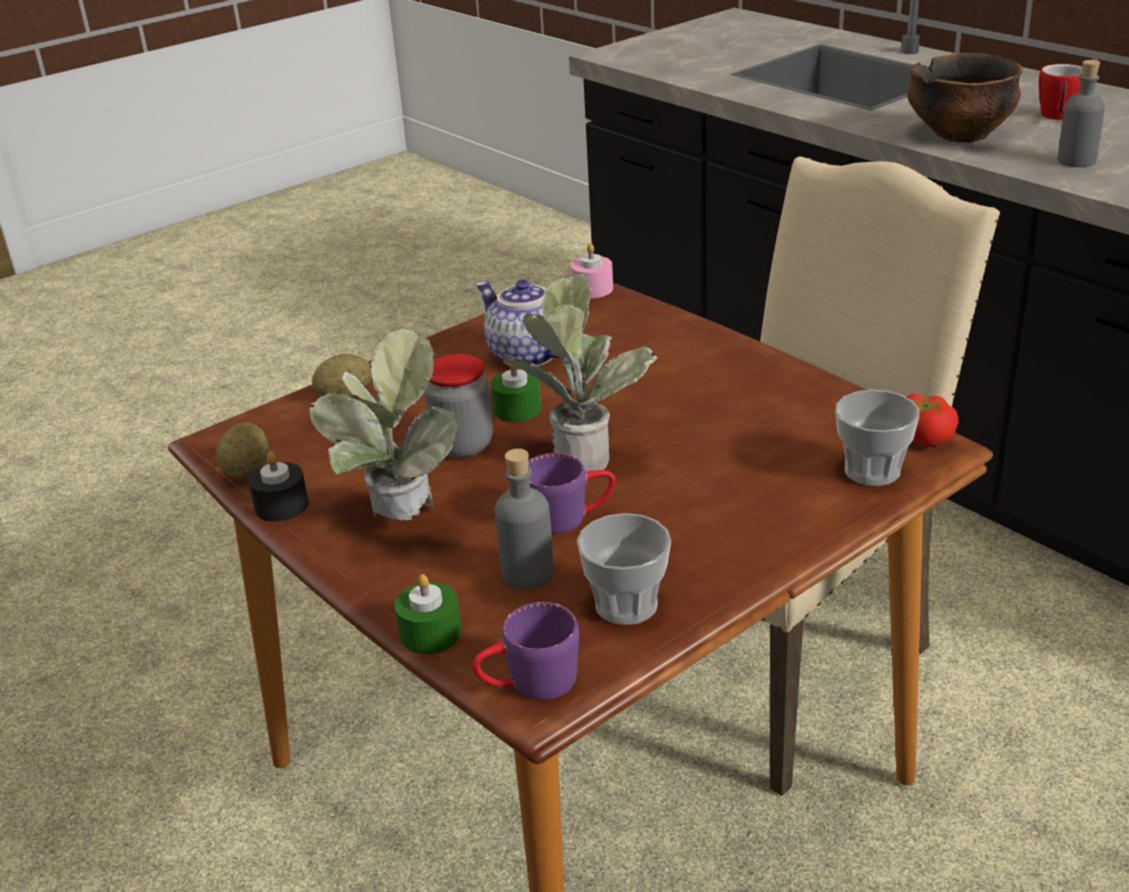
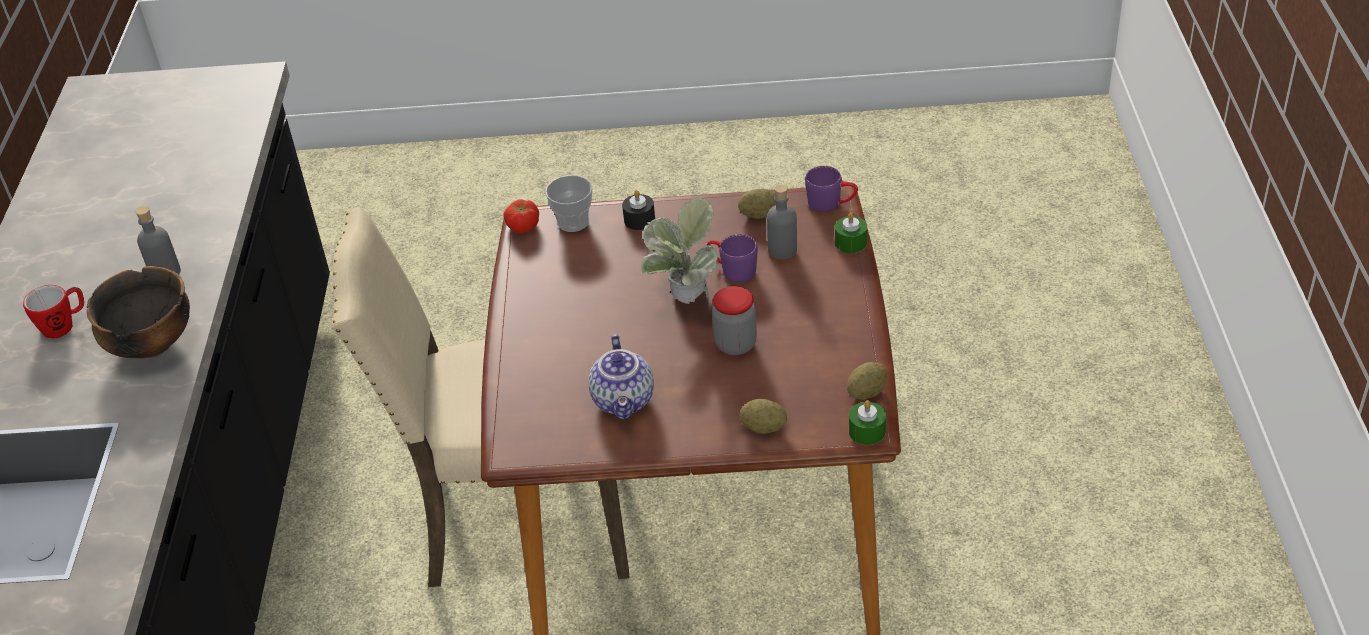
camera: 140 degrees left, 10 degrees up
(281, 506) = (865, 353): black candle -> black candle (639, 220)
(398, 526) = (816, 307): potted plant -> none
(517, 409) = (679, 356): green candle -> green candle (867, 431)
(592, 289) = (506, 447): pink candle -> none
(626, 605) = (759, 215): cup -> potato

